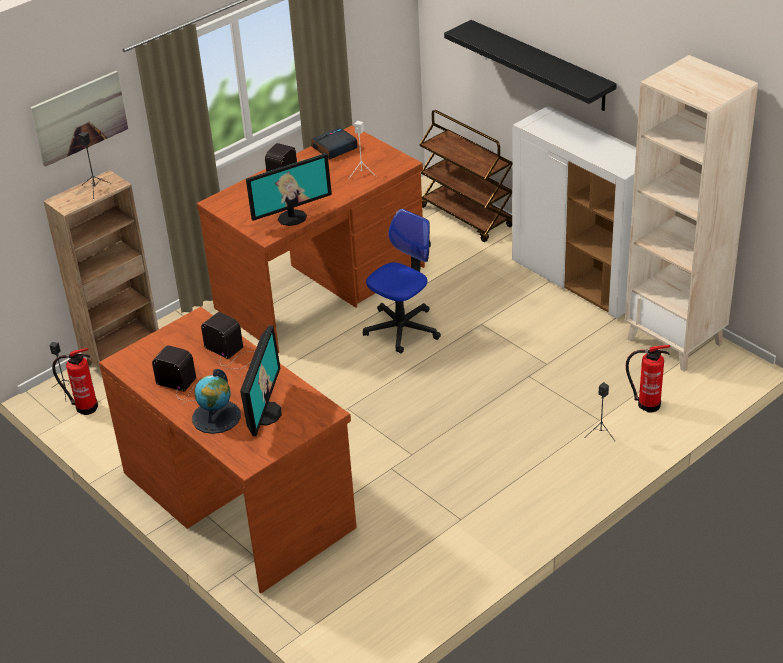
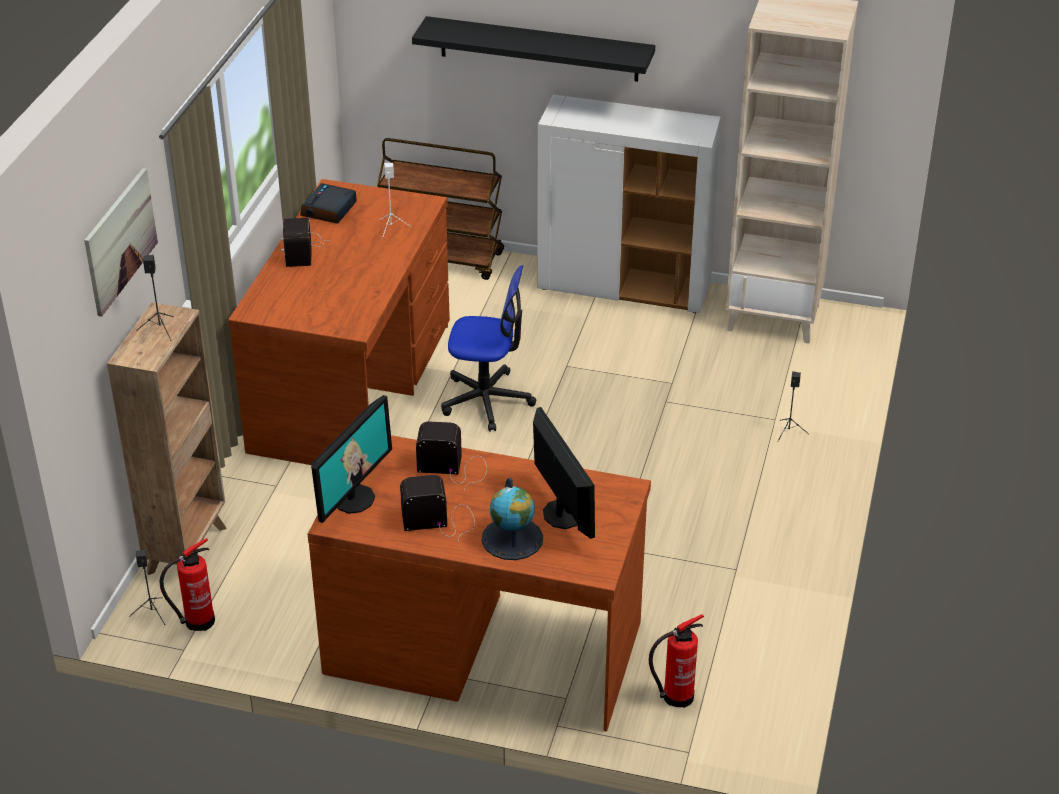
camera: 35 degrees left, 0 degrees up
(292, 217) = (362, 299): monitor -> monitor (354, 498)
(402, 329) = (487, 400): office chair -> office chair turned 90 degrees clockwise
(646, 404) = (804, 387): fire extinguisher -> fire extinguisher (675, 697)

